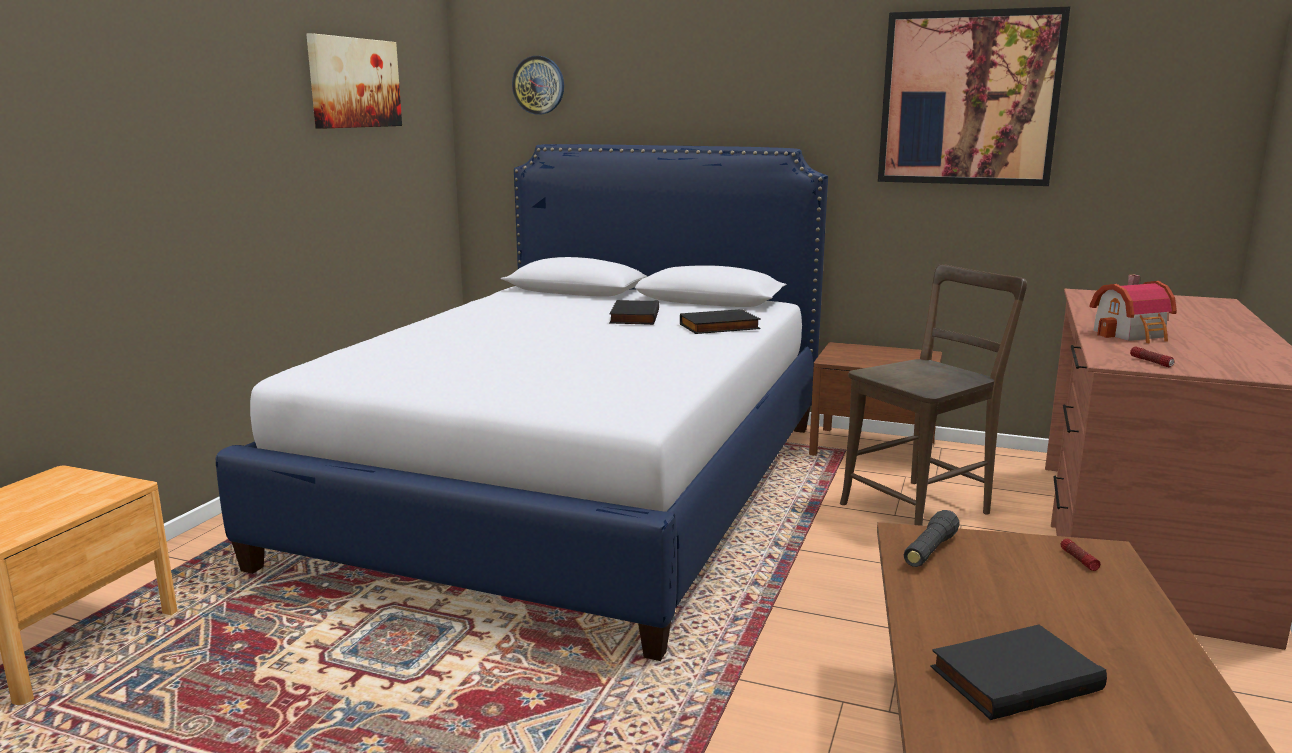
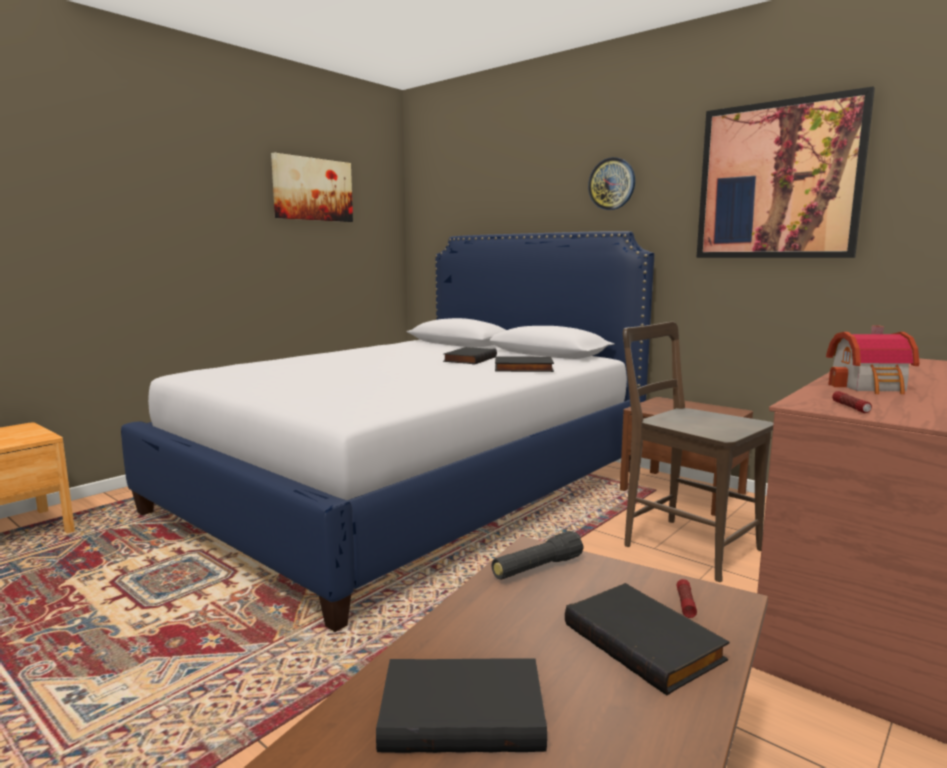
camera: 20 degrees right, 5 degrees down
(538, 85) = (456, 193): wall clock -> wall clock (612, 184)
(921, 507) = (685, 545): brown chair -> brown chair turned 120 degrees counterclockwise
(1082, 596) = (645, 641): none -> black book

